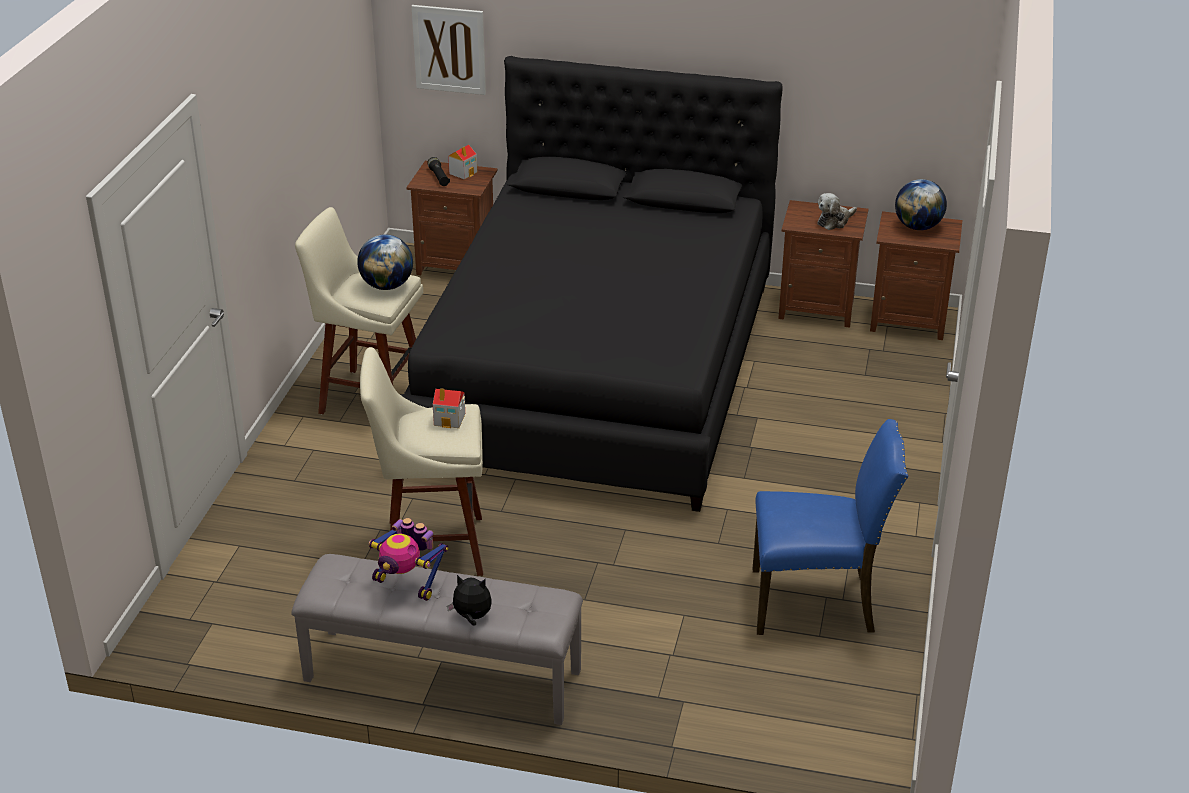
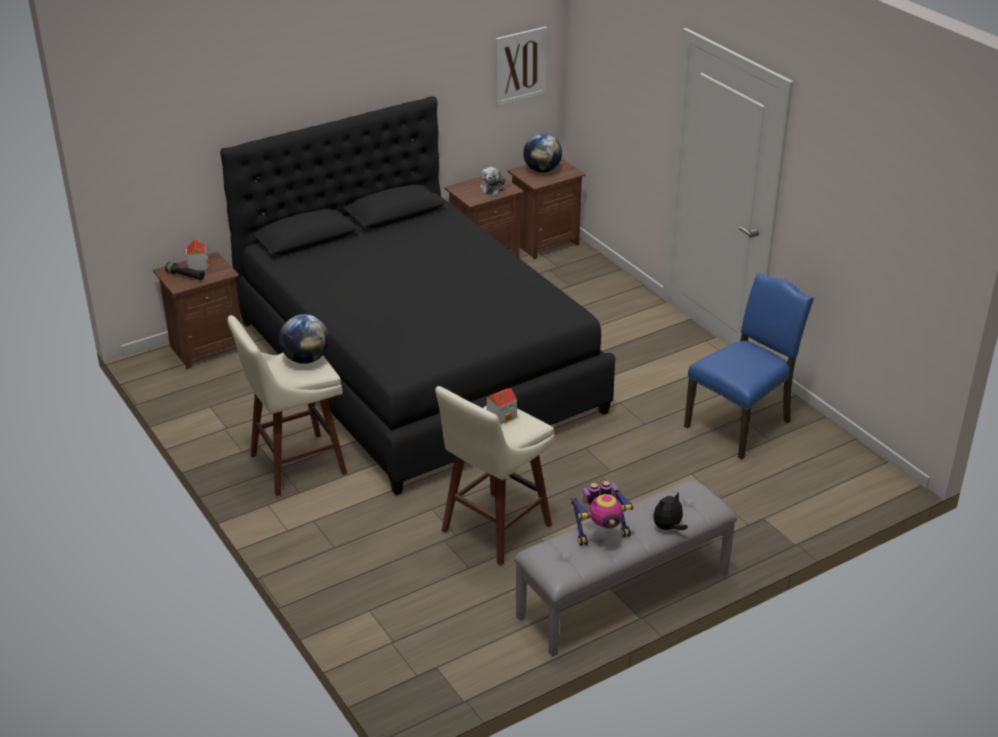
camera: 45 degrees left, 0 degrees up
(449, 49) = (162, 162): picture -> picture (520, 66)

